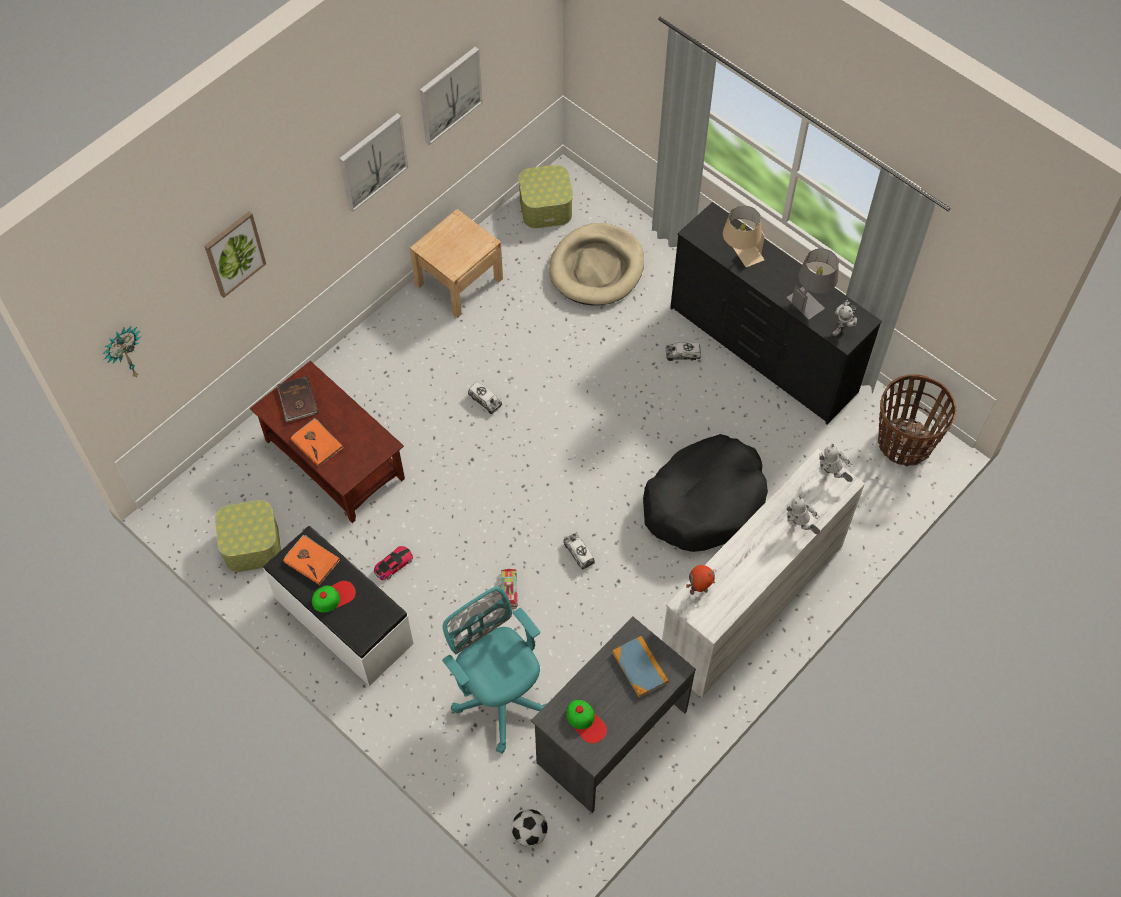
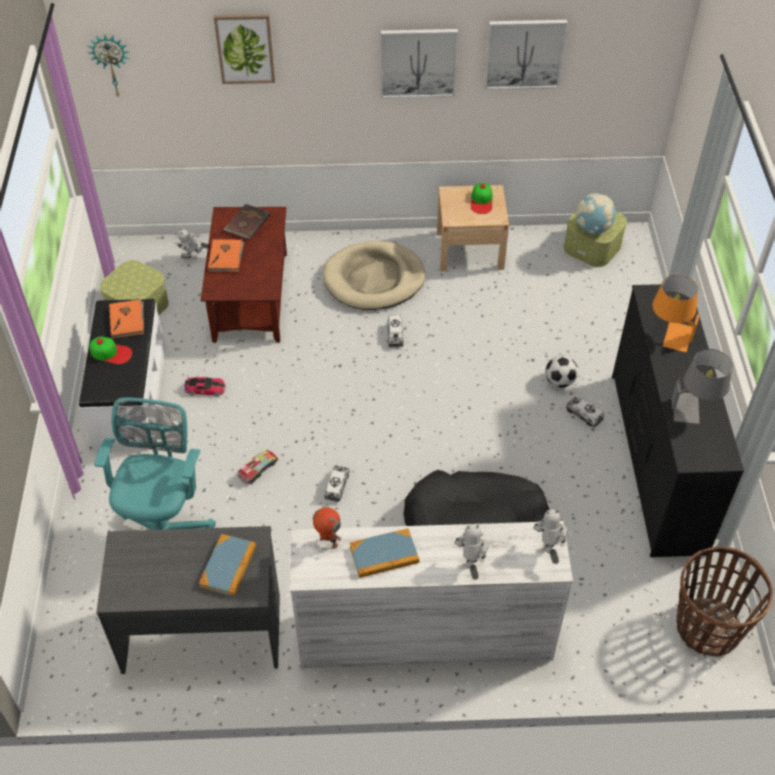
camera: 45 degrees right, 10 degrees down
(529, 833) = (65, 644): football -> football (559, 381)
(548, 194) = (592, 229): none -> globe
(586, 722) = (141, 568): cap -> cap (481, 201)
(597, 268) = (585, 310): beige dog bed -> beige dog bed (374, 279)
(740, 254) = (669, 334): beige table lamp -> orange table lamp
(741, 568) = (384, 555): none -> book
(843, 328) = (698, 450): toy robot -> toy robot (194, 258)

